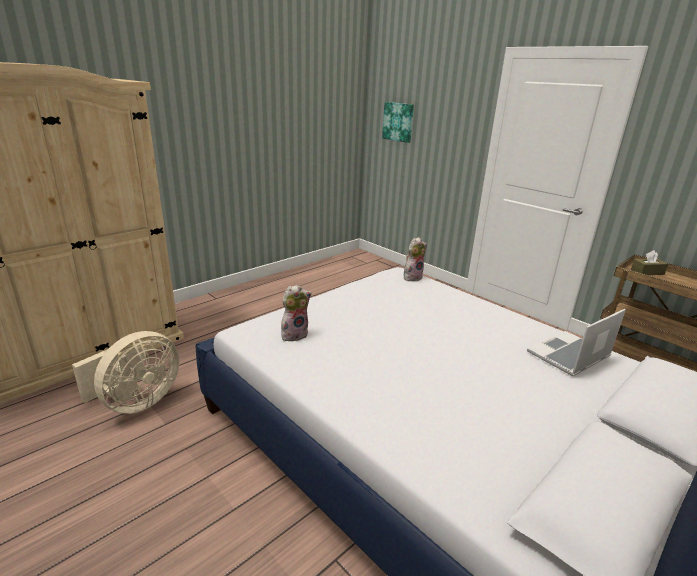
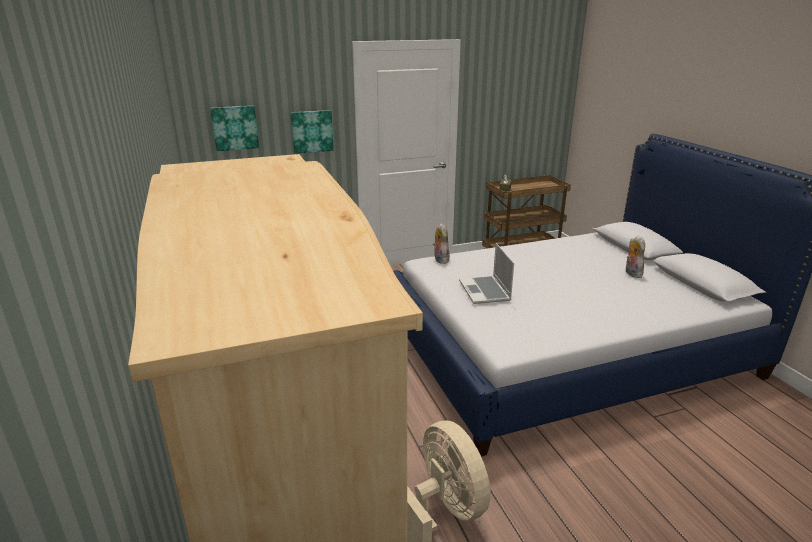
camera: 65 degrees left, 0 degrees up
(294, 334) = (521, 327): plush toy -> plush toy (631, 273)
(451, 137) = (312, 131): none -> picture
(569, 355) = (577, 247): laptop -> laptop (485, 291)

